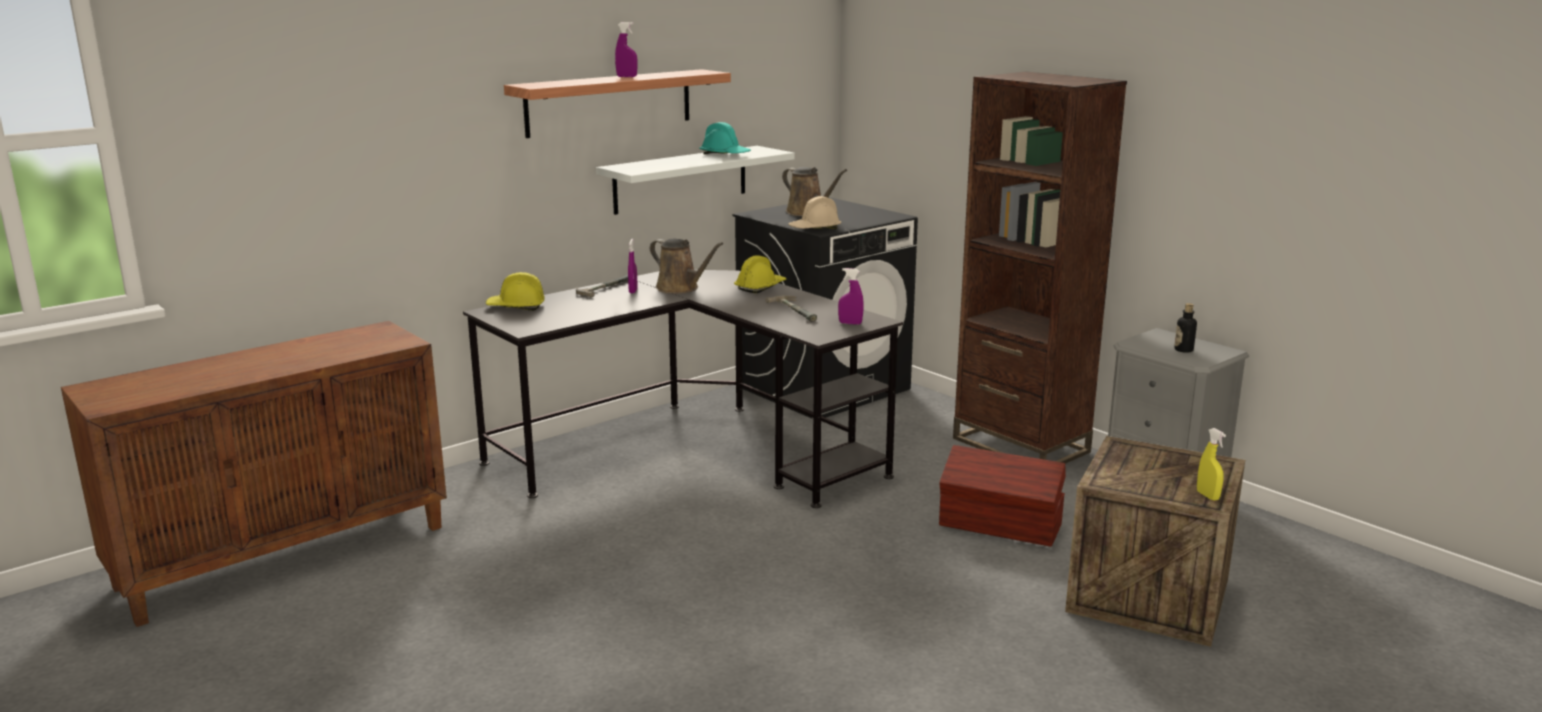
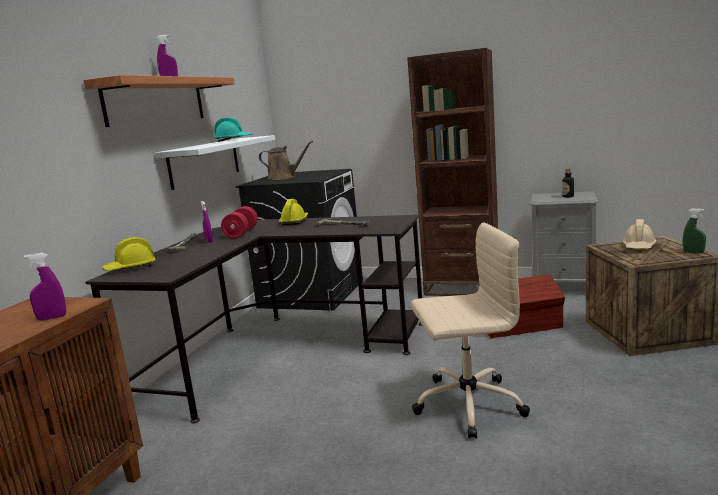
camera: 30 degrees left, 5 degrees down
(680, 288) = (241, 233): brown watering can -> red dumbbell
(790, 585) = (466, 404): none -> beige office chair
(815, 229) = (308, 180): beige hard hat -> beige hard hat (639, 247)
(850, 323) = (392, 221): purple spray bottle -> purple spray bottle (52, 318)
(1207, 496) = (693, 252): yellow spray bottle -> green spray bottle

